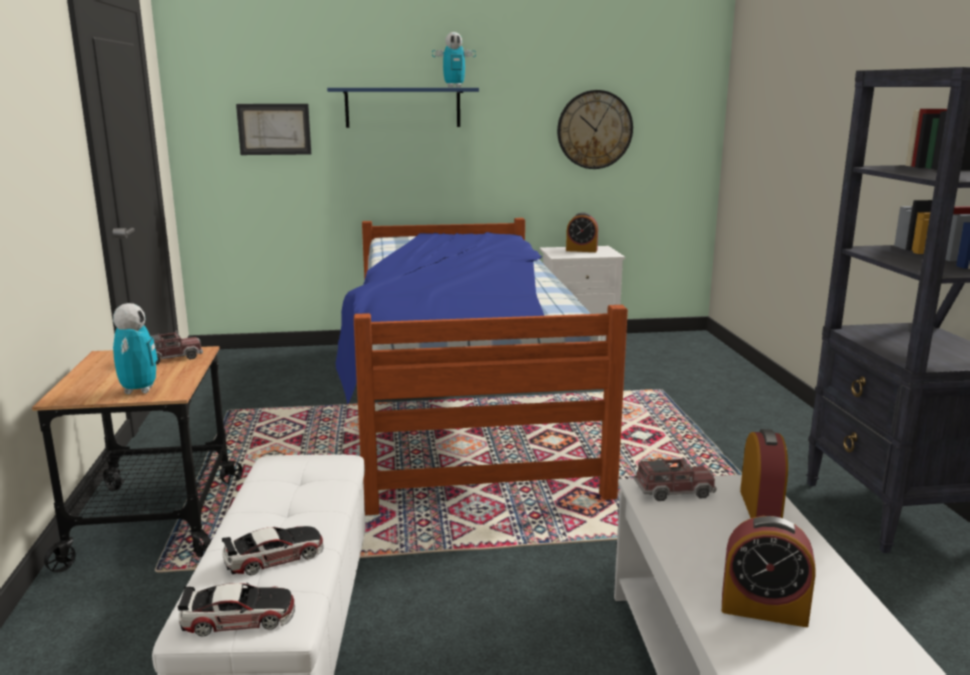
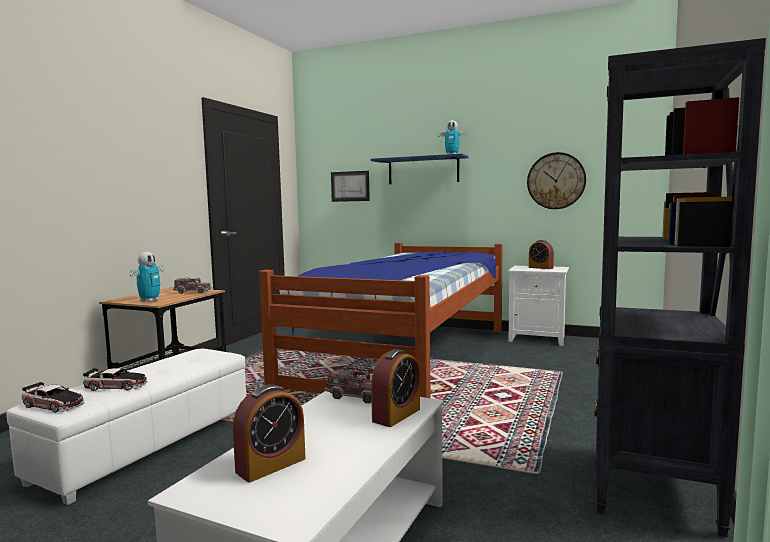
camera: 30 degrees right, 10 degrees down
(763, 609) = (271, 465): alarm clock -> alarm clock turned 90 degrees counterclockwise

